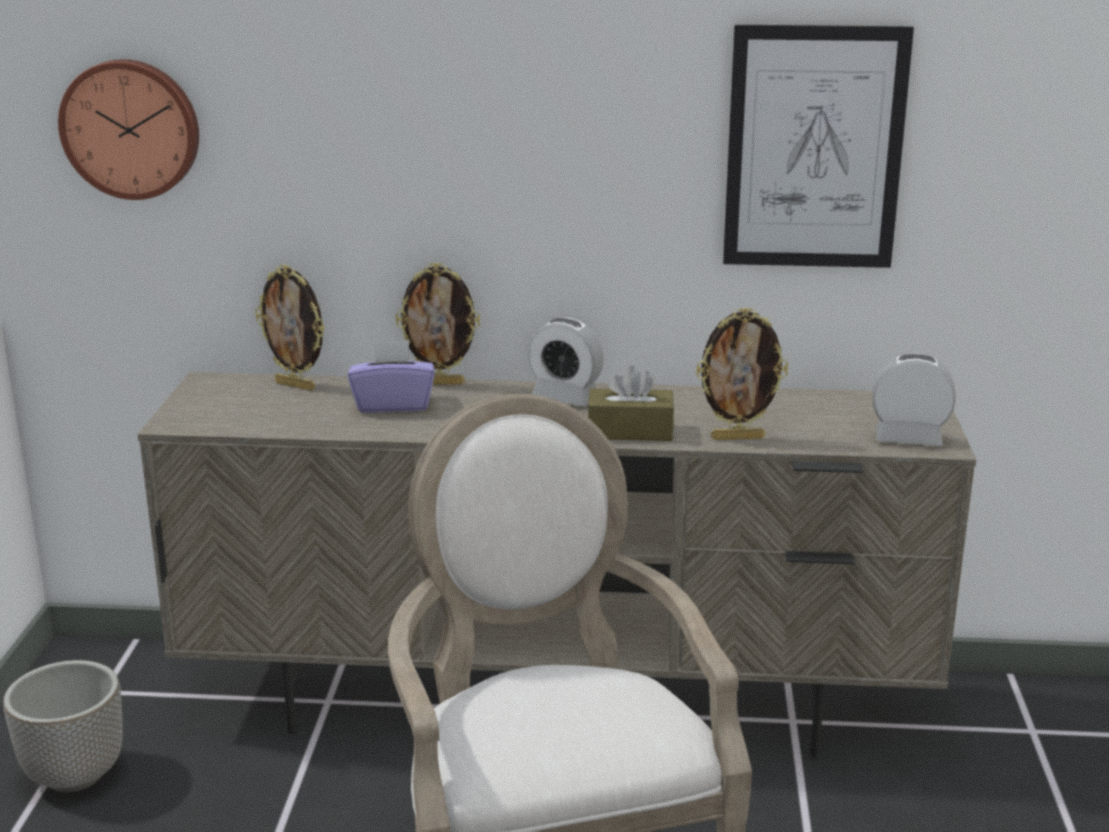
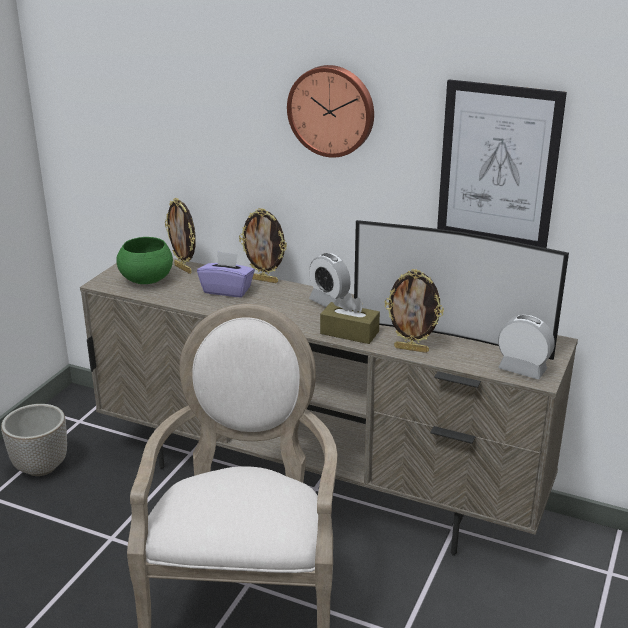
camera: 20 degrees right, 5 degrees up
(131, 128) = (107, 106): wall clock -> wall clock (332, 110)
(247, 409) = (146, 280): none -> green bowl
(778, 413) = (452, 335): none -> television

